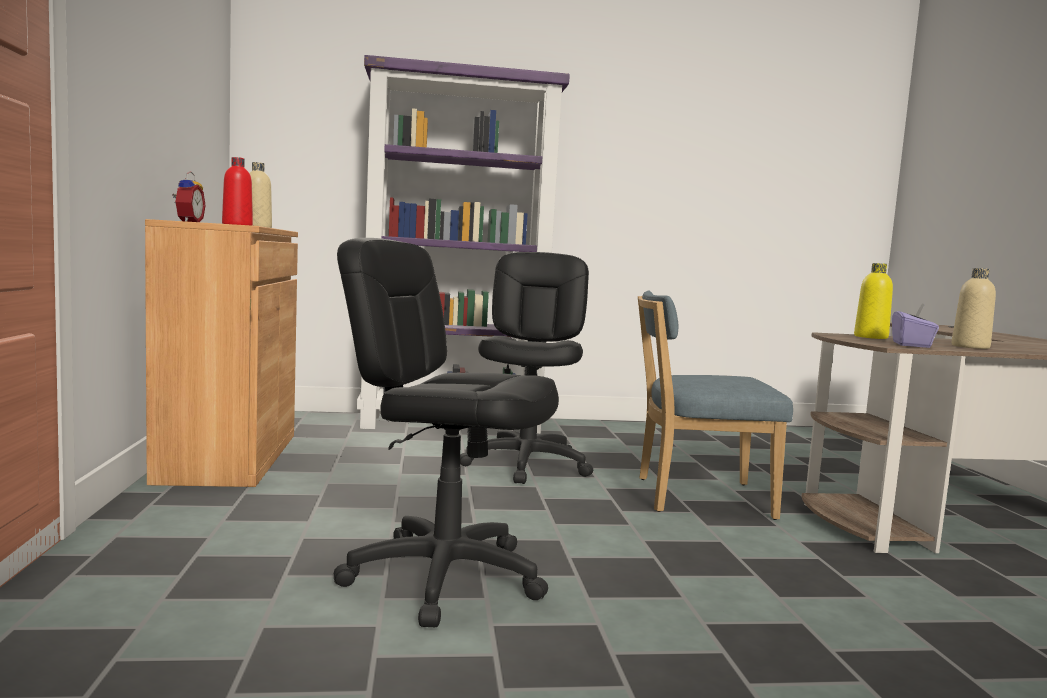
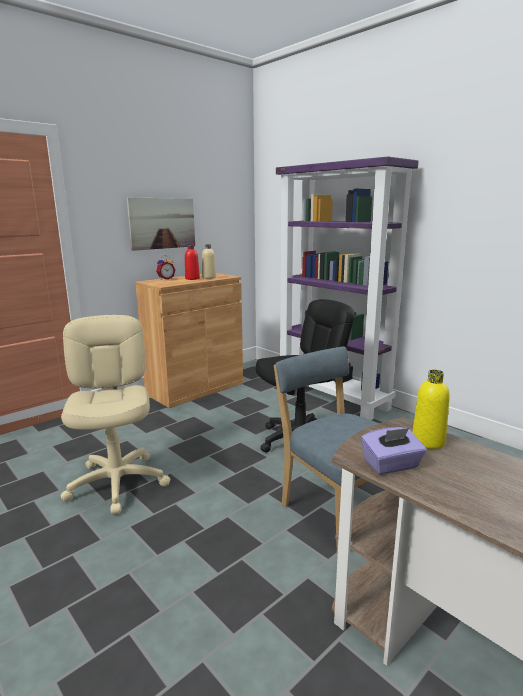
camera: 55 degrees right, 10 degrees up
(161, 107) = (162, 223): none -> picture
(444, 576) = (118, 483): black office chair -> beige office chair
(970, 347) = (470, 493): beige bottle -> none

